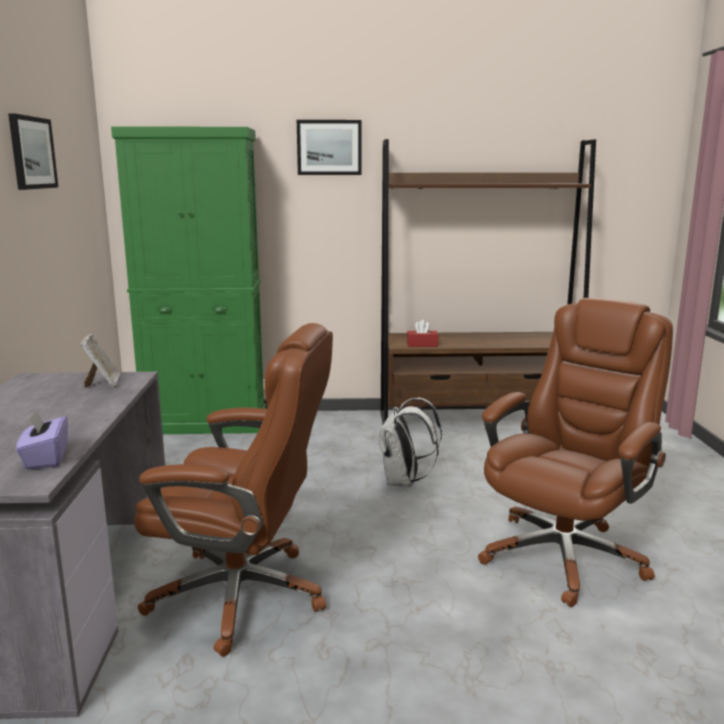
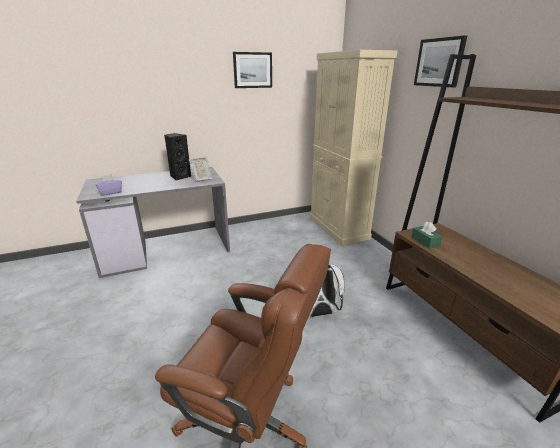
camera: 70 degrees right, 10 degrees up
(46, 398) = (180, 177): none -> black speaker
(206, 423) = (338, 228): green cabinet -> beige cabinet
(243, 595) = (173, 289): brown office chair -> none
(422, 345) = (425, 241): red tissue box -> green tissue box

